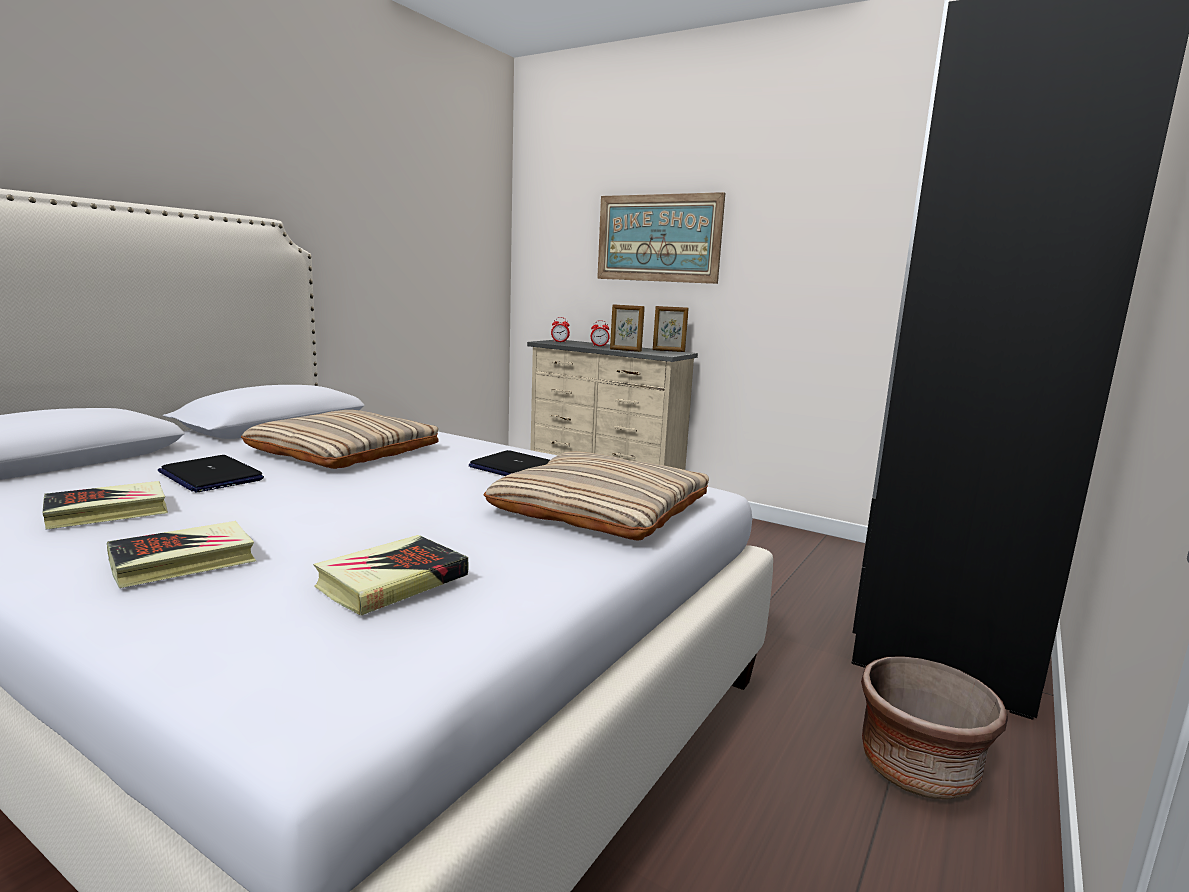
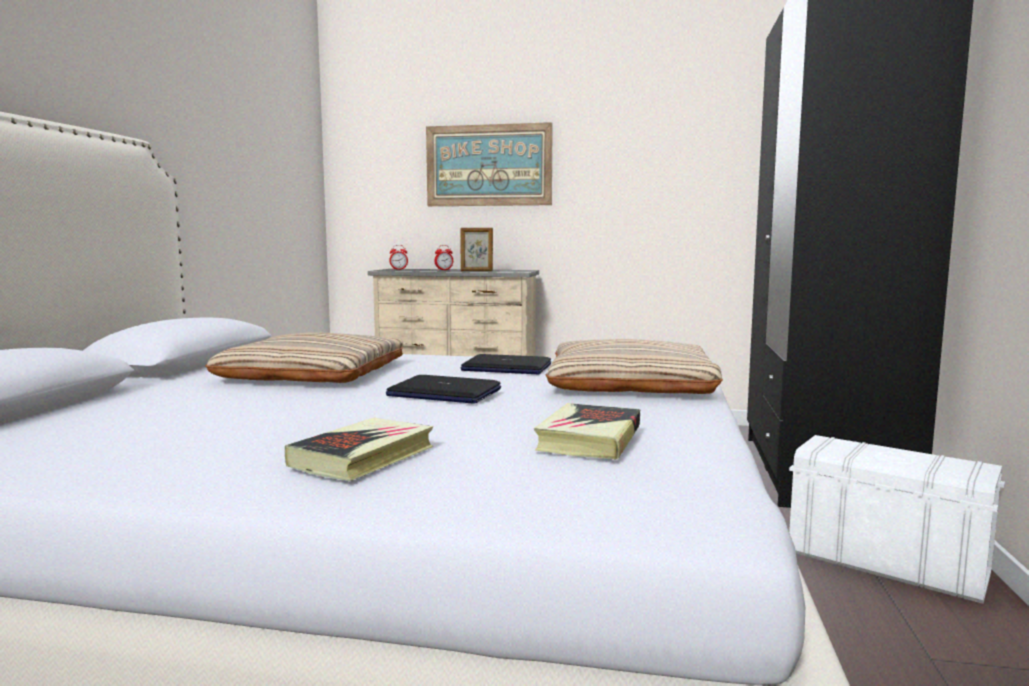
camera: 20 degrees left, 5 degrees down
(108, 512) = (180, 439): book -> none
(210, 476) = (223, 402): laptop -> laptop (443, 393)
(668, 351) = (512, 270): picture frame -> none
(917, 768) = (885, 563): brown planter -> white storage box

